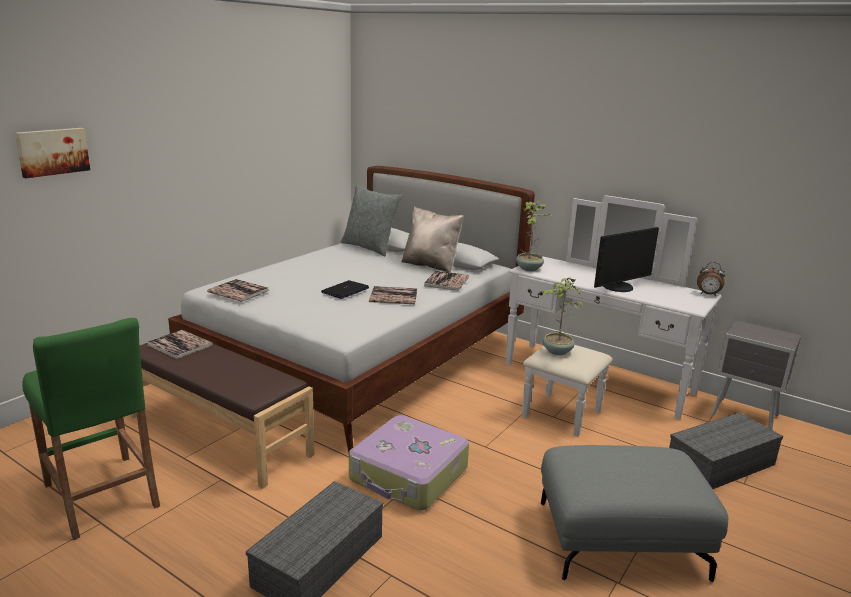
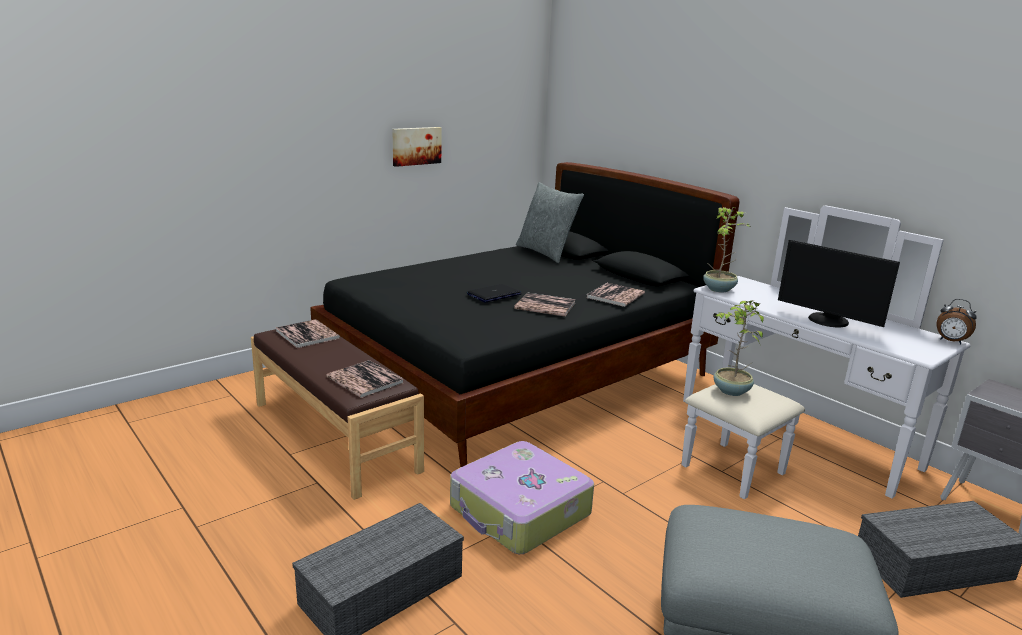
camera: 15 degrees right, 0 degrees up
(52, 151) = (203, 123): picture -> picture (416, 146)
(101, 495) = (195, 479): green stool -> none
(238, 291) = (379, 284): book -> book (365, 380)
(363, 358) = (519, 375): white bed -> black bed
(431, 265) = (606, 277): beige pillow -> none
(619, 287) = (827, 321): monitor -> monitor turned 60 degrees clockwise

